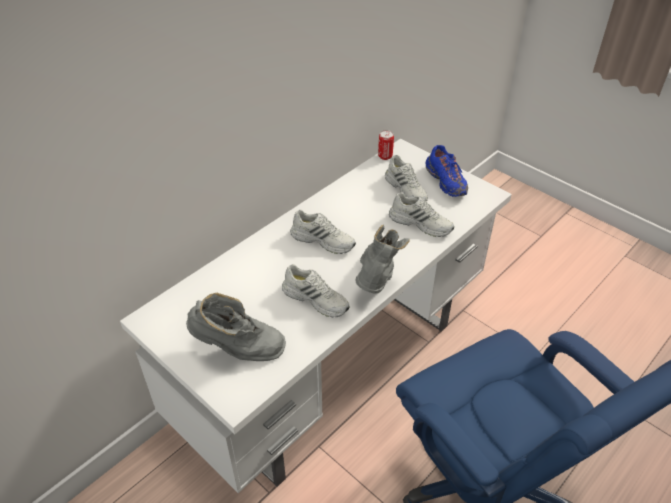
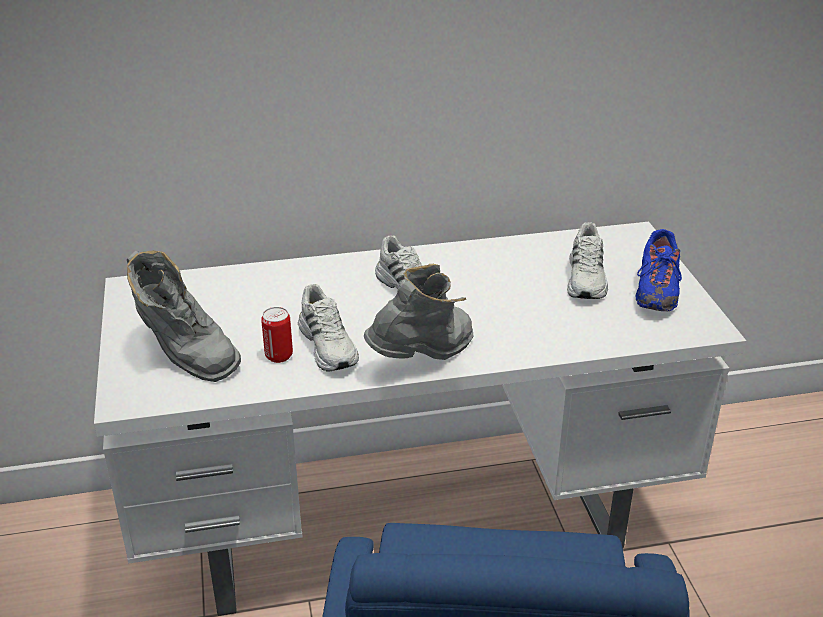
camera: 35 degrees right, 10 degrees down
(385, 156) = (600, 233): can -> can (279, 356)
(421, 223) = (562, 322): white shoe -> none

